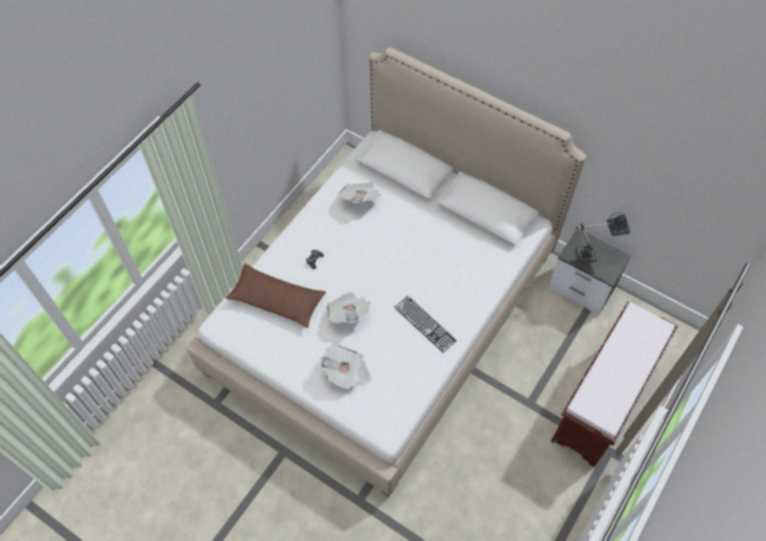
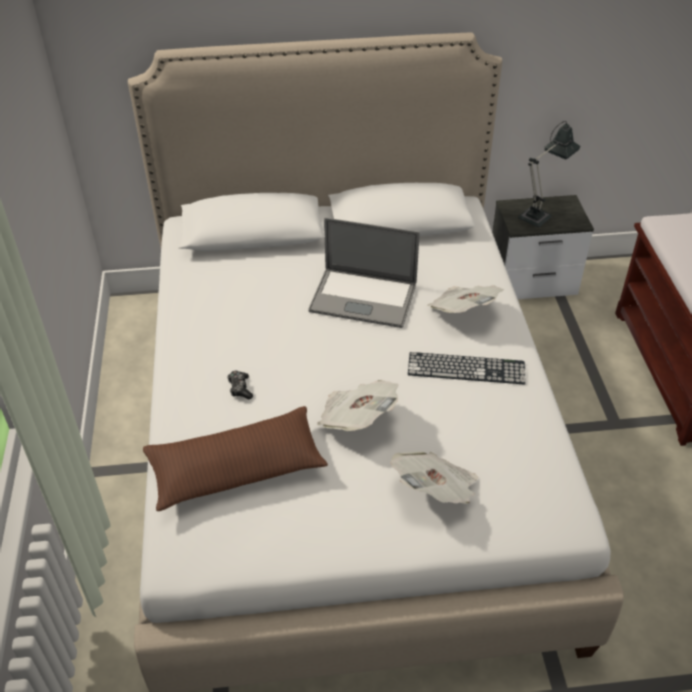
camera: 40 degrees left, 15 degrees down
(360, 198) = (230, 289): newspaper -> newspaper (463, 312)
(417, 248) = (363, 298): none -> laptop

